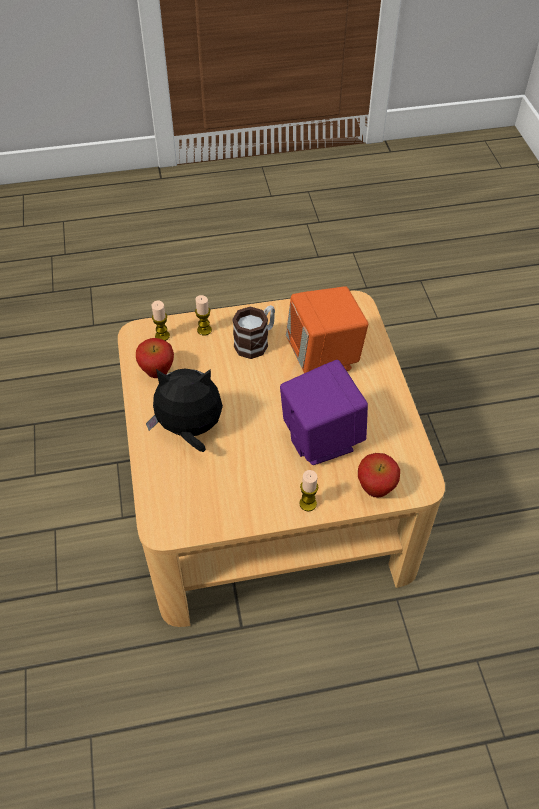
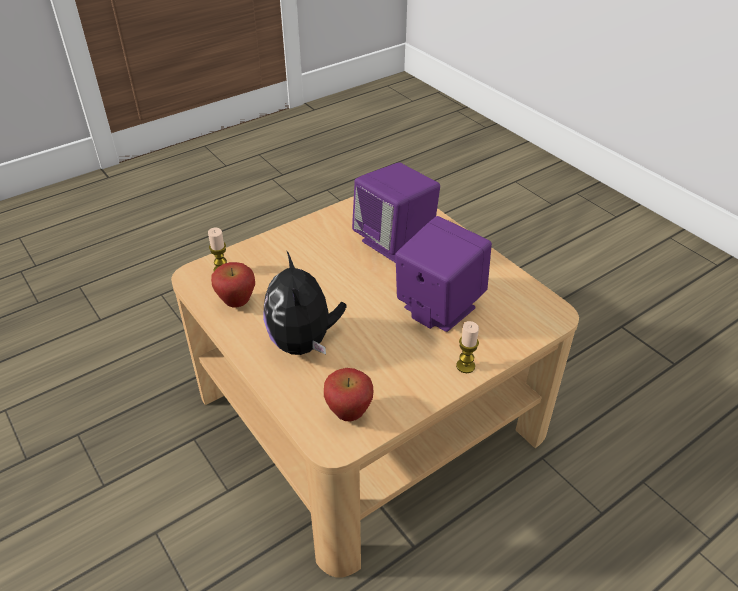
camera: 25 degrees left, 10 degrees down
(190, 430) = (304, 342): plush toy -> plush toy turned 75 degrees counterclockwise
(204, 330) = (262, 253): candle -> none
(256, 341) = (321, 248): mug -> none
(324, 358) = (395, 243): orange speaker -> purple speaker
(375, 489) = (518, 332): apple -> apple (349, 414)

